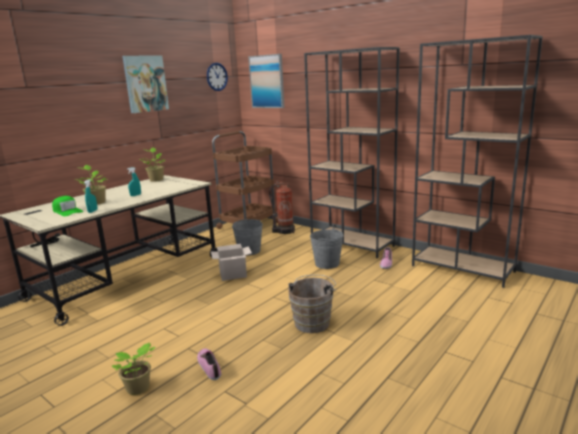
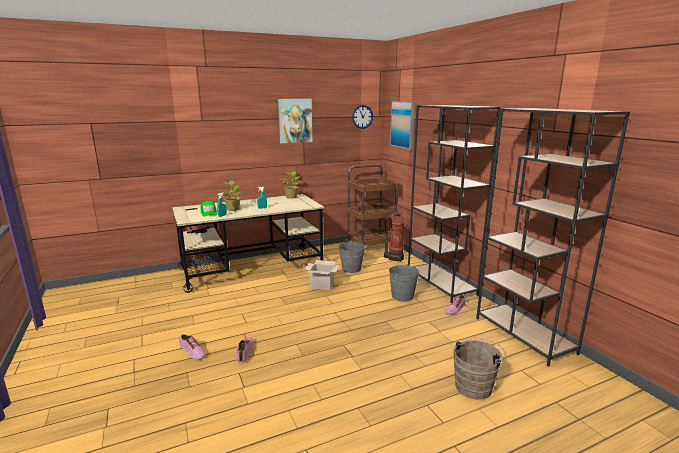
camera: 25 degrees right, 0 degrees up
(138, 389) = (192, 351): potted plant -> shoe
(313, 322) = (345, 342): brown bucket -> brown bucket (475, 386)

